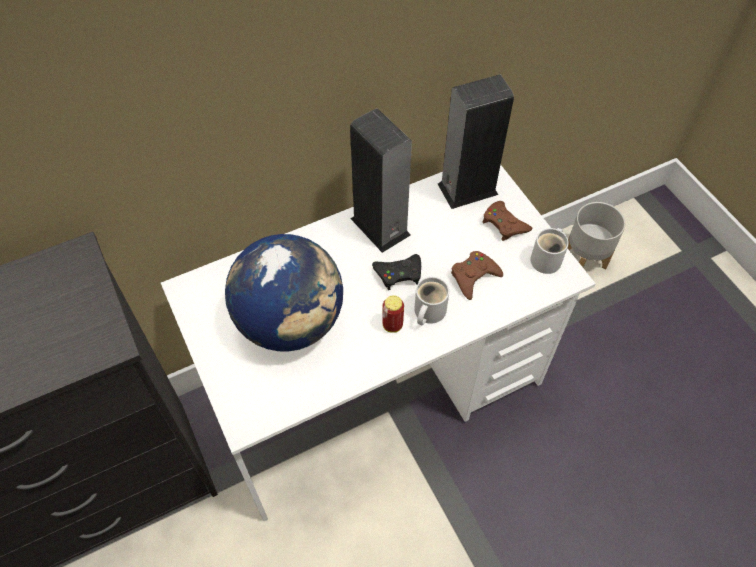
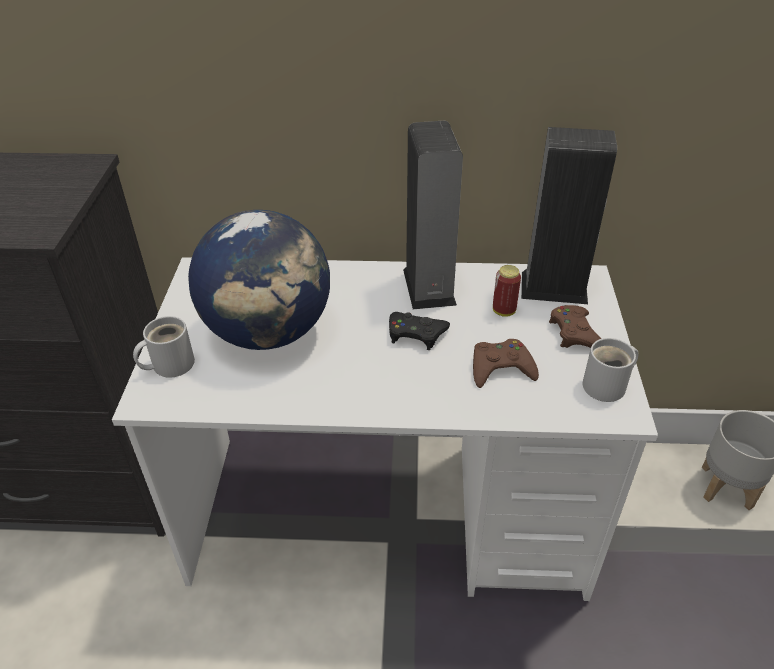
camera: 30 degrees right, 15 degrees down
(392, 325) = (371, 377): can -> can (504, 311)
(427, 312) = (420, 380): white mug -> white mug (169, 364)

